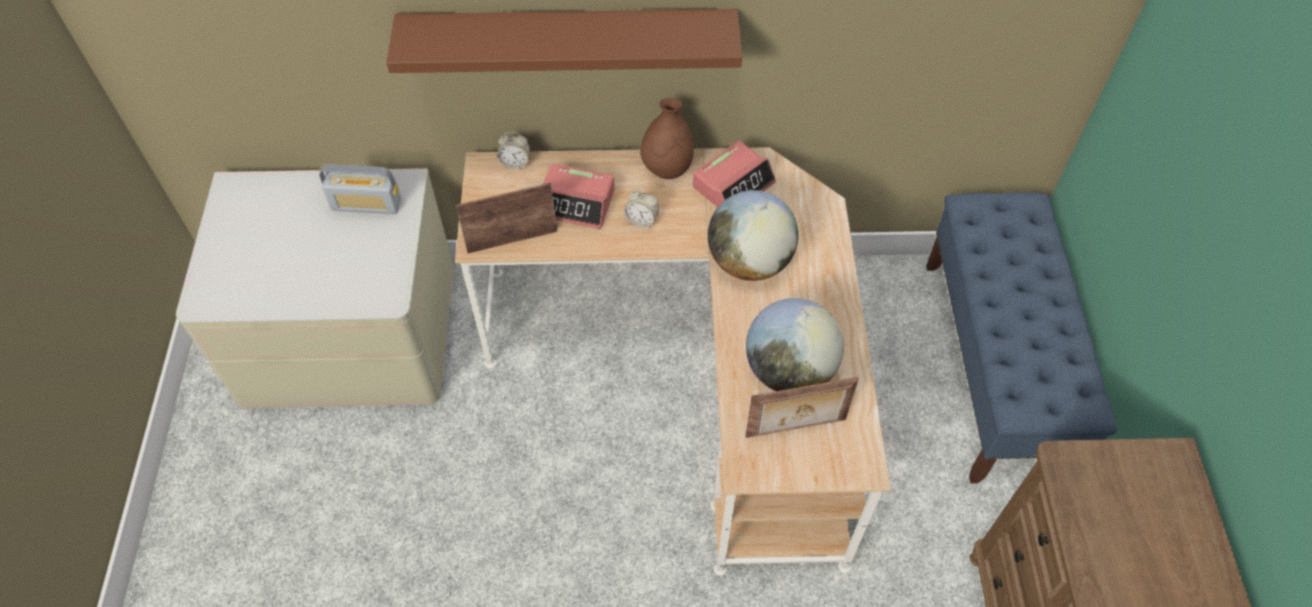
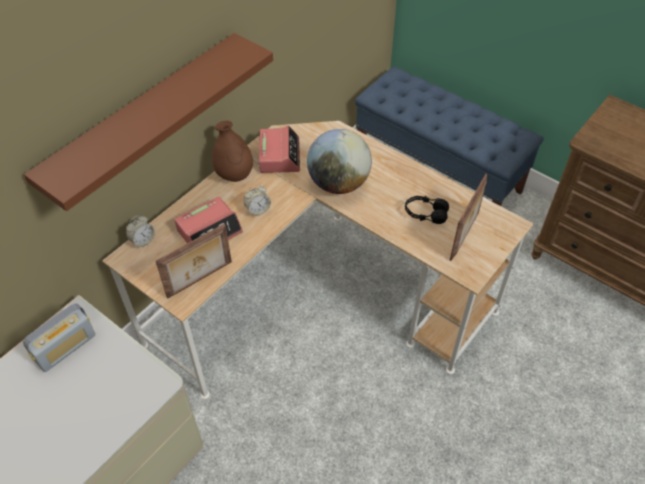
camera: 50 degrees left, 5 degrees down
(512, 240) = (200, 280): picture frame -> picture frame turned 150 degrees counterclockwise
(789, 370) = (425, 214): globe -> black headphones

